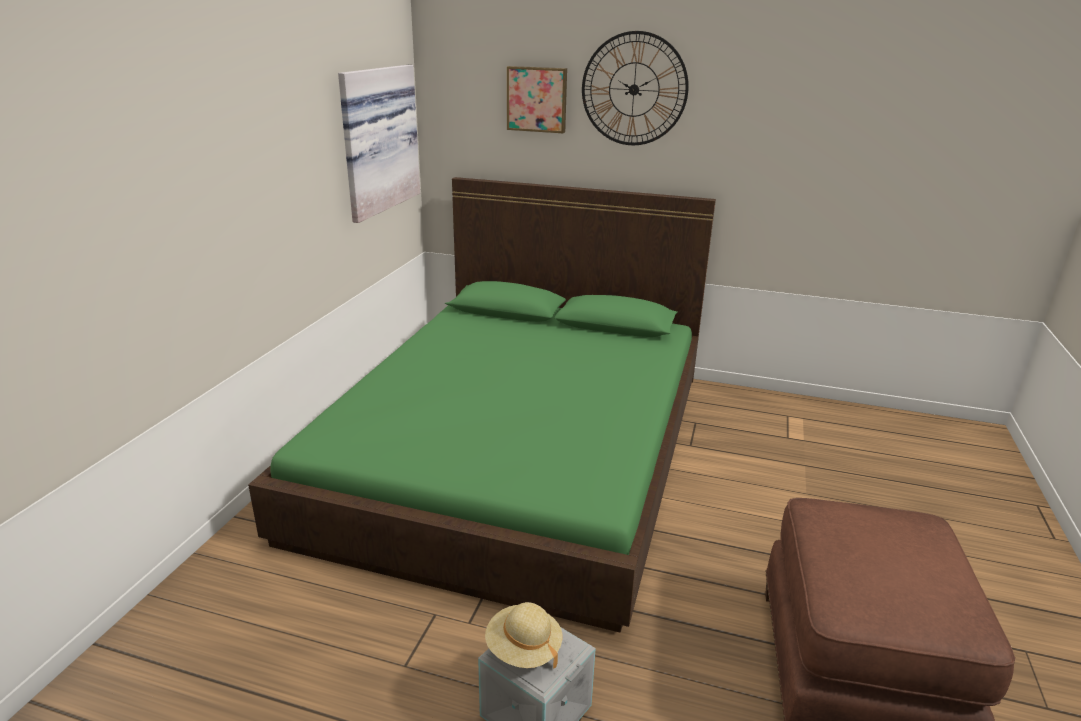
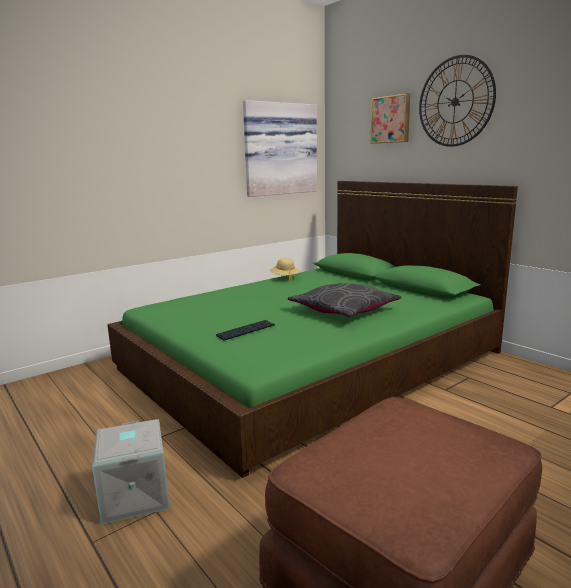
camera: 35 degrees right, 10 degrees down
(514, 448) = (246, 331): none -> keyboard
(523, 649) = (119, 434): beige hat -> beige hat (284, 278)
(576, 381) = (344, 310): none -> grey pillow

